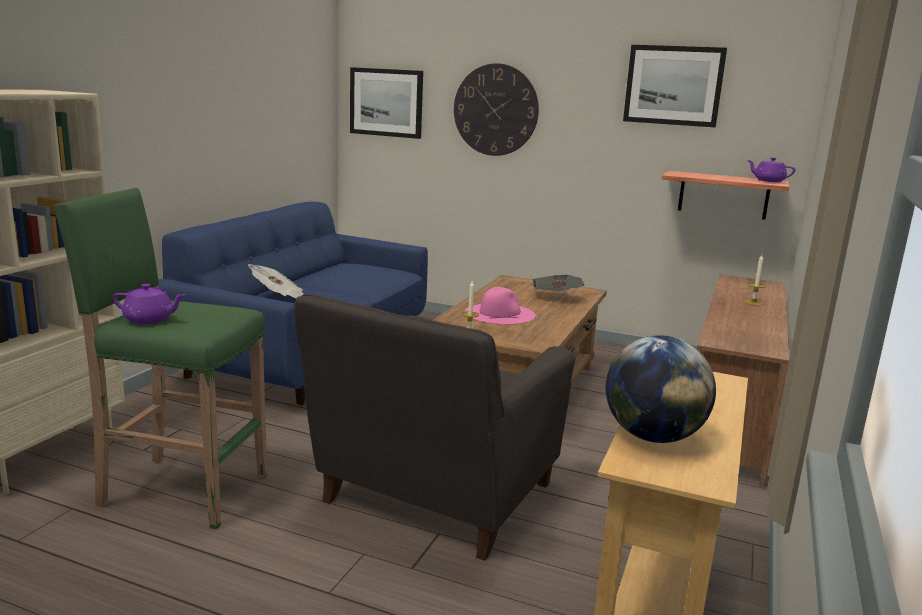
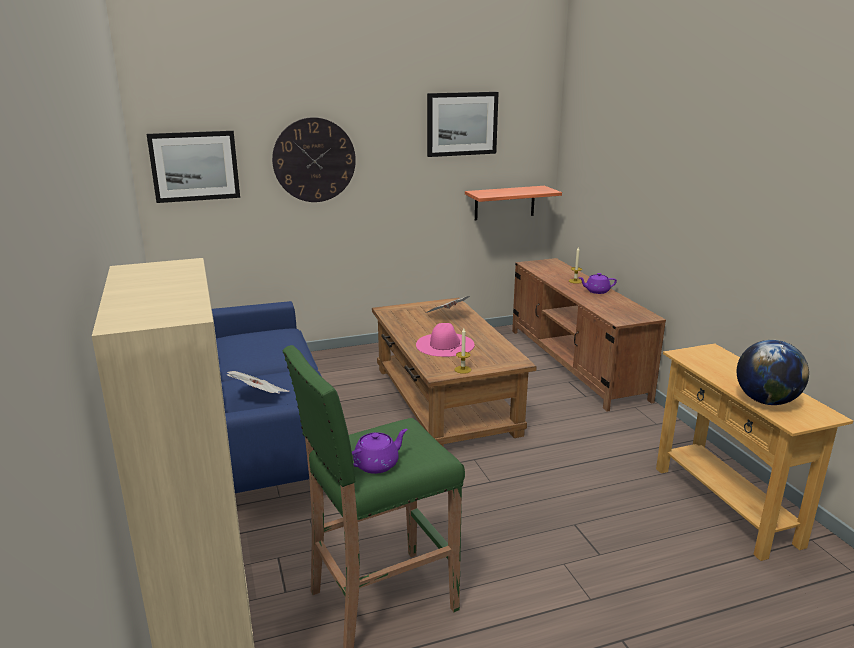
camera: 40 degrees left, 5 degrees up
(433, 498) = (534, 504): grey armchair -> none
(768, 181) = (539, 188): purple teapot -> purple teapot (596, 291)

